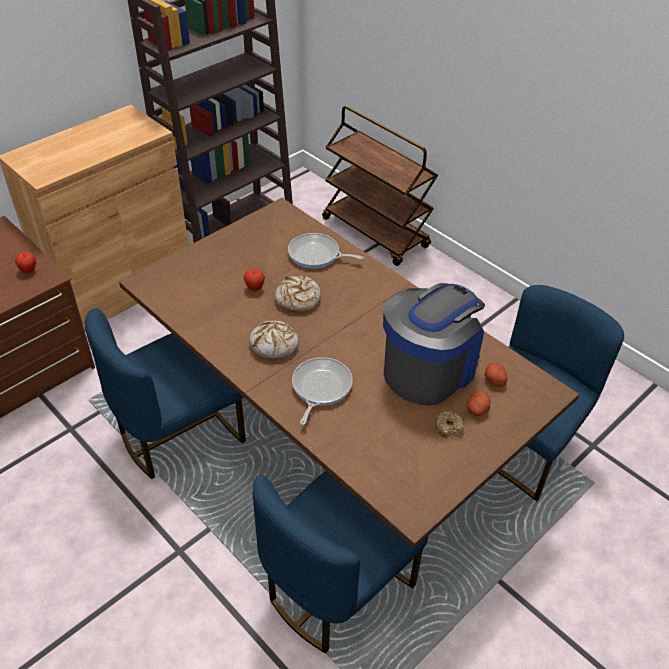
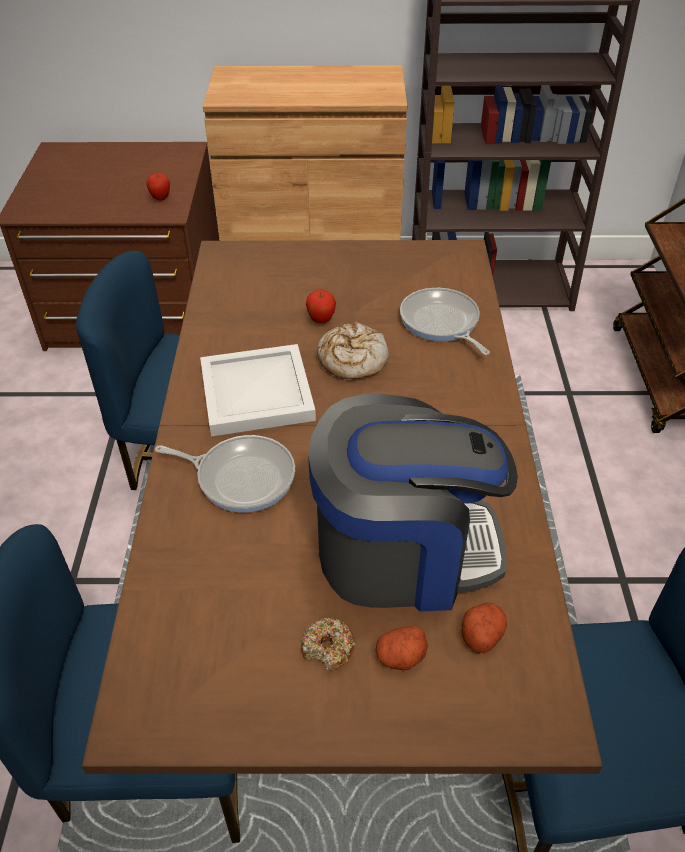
camera: 45 degrees right, 0 degrees up
(274, 345) = (258, 394): bread -> white tray
(320, 388) = (241, 476): frying pan -> frying pan turned 45 degrees clockwise

